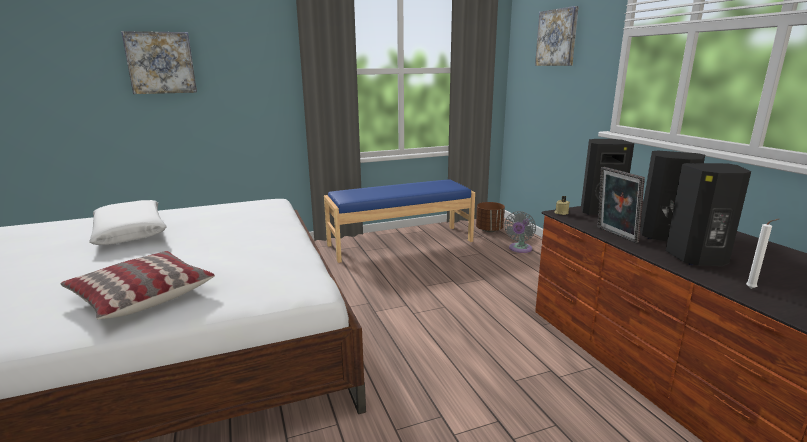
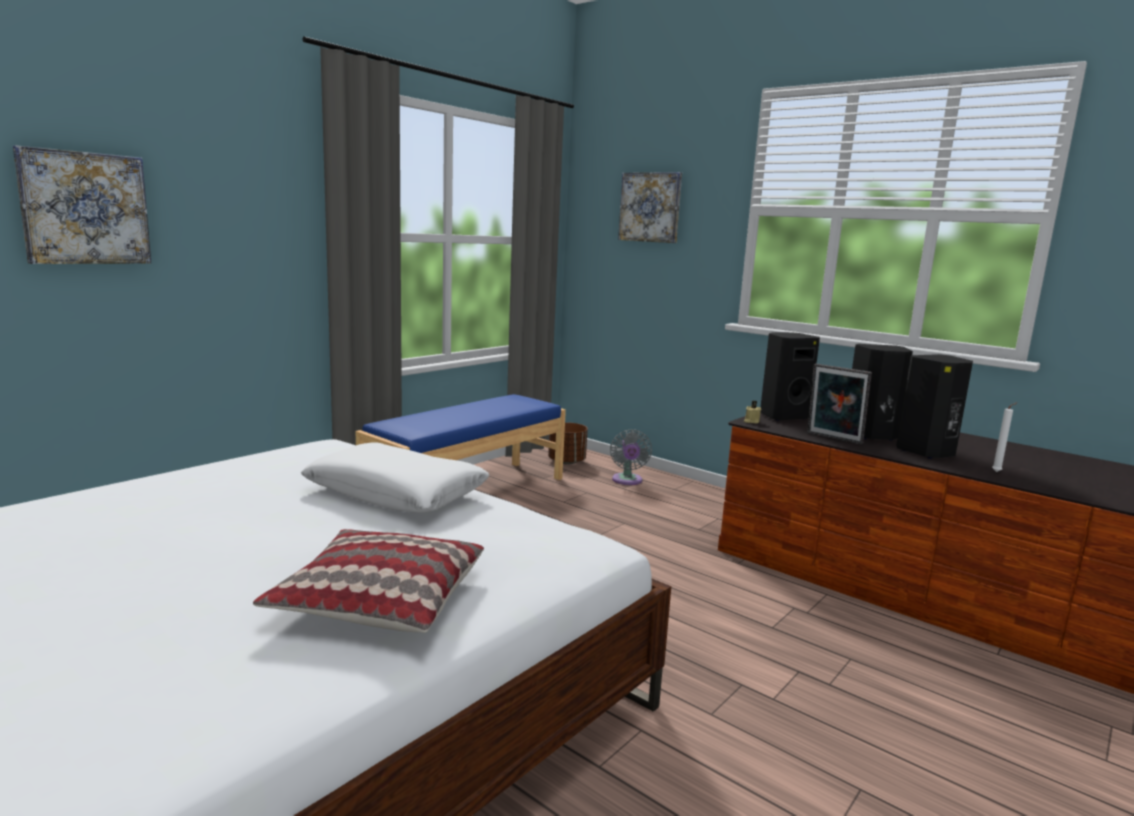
camera: 30 degrees left, 5 degrees down
(131, 232) = (158, 518): white pillow -> white pillow (396, 493)

